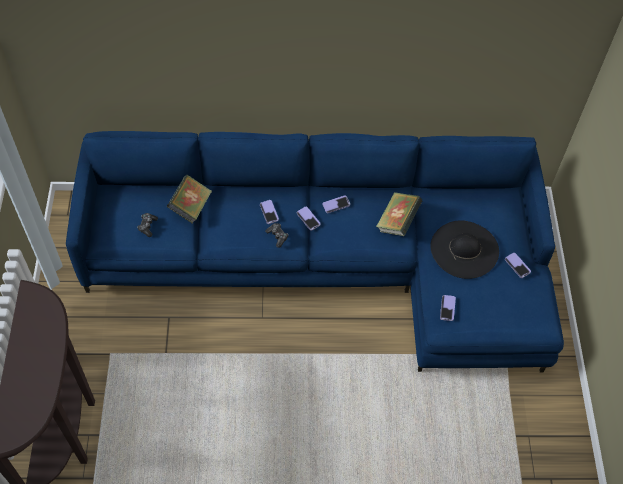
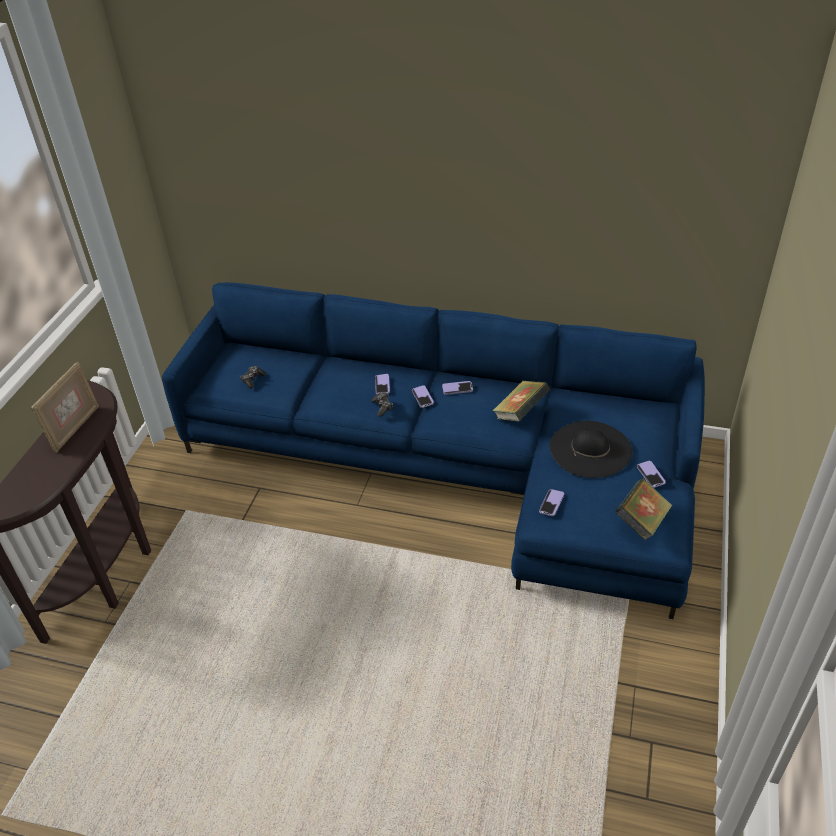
camera: 20 degrees right, 15 degrees down
(37, 338) = (75, 428): none -> picture frame
(191, 207) = (304, 371): book -> book (641, 522)

